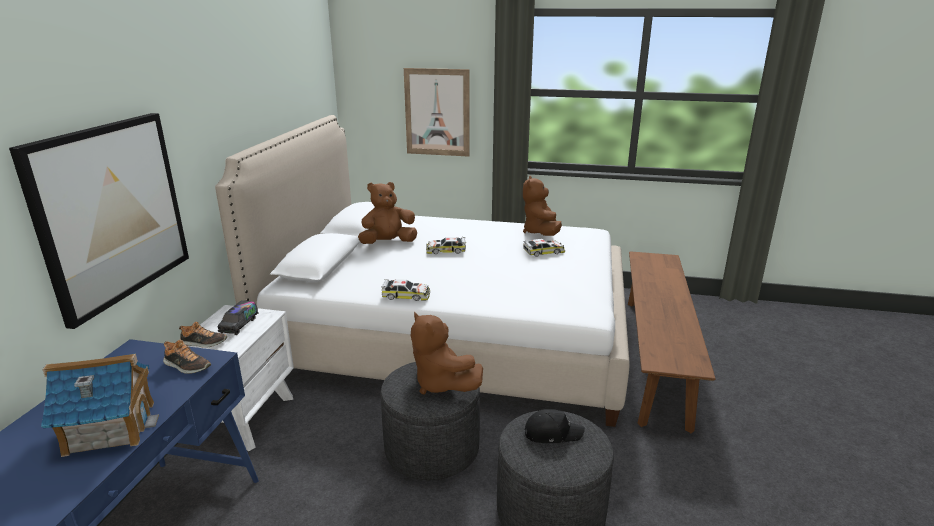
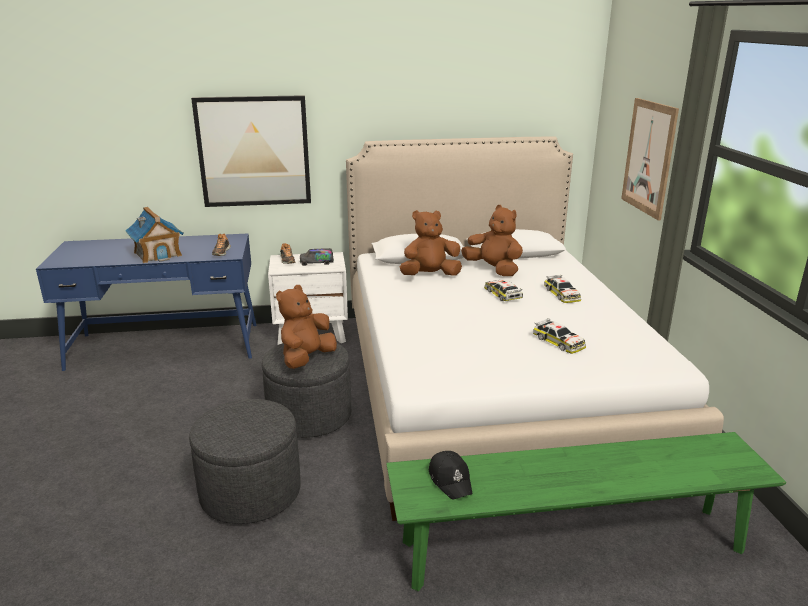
camera: 70 degrees right, 0 degrees up
(406, 295) = (388, 297): toy car -> toy car (562, 294)
(540, 233) = (620, 333): brown plush toy -> brown plush toy (430, 275)
(552, 433) = (253, 419): black cap -> black cap (451, 480)
(655, 357) = (572, 546): brown bench -> green bench

